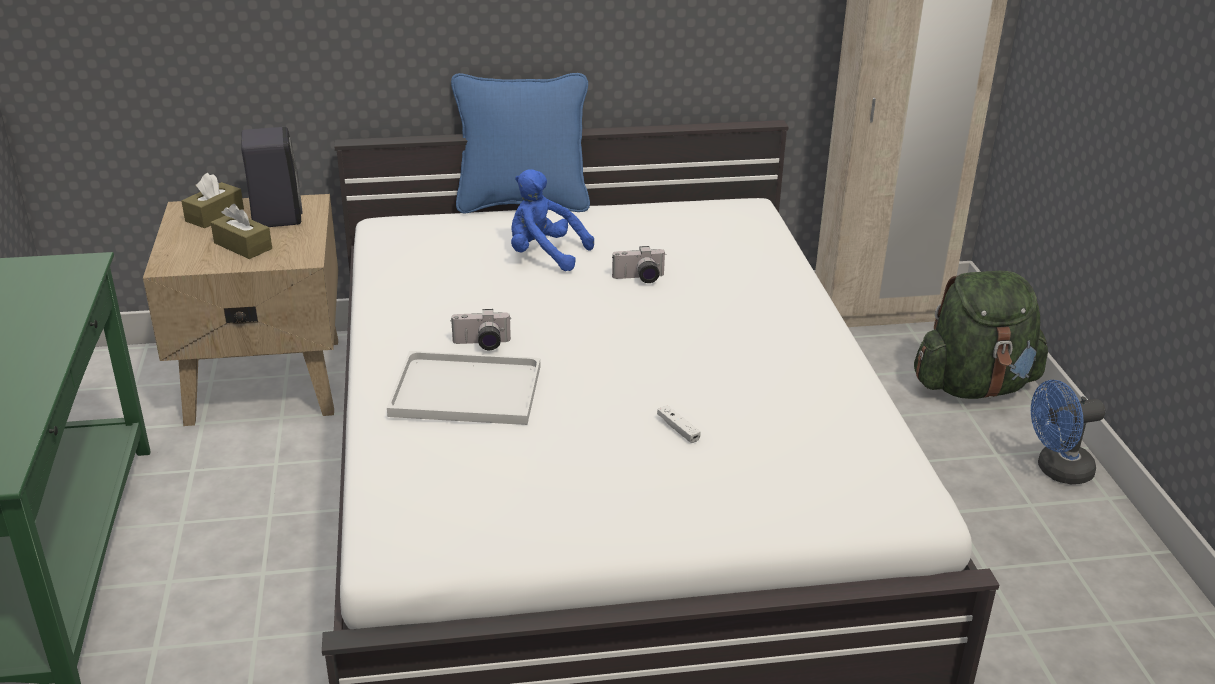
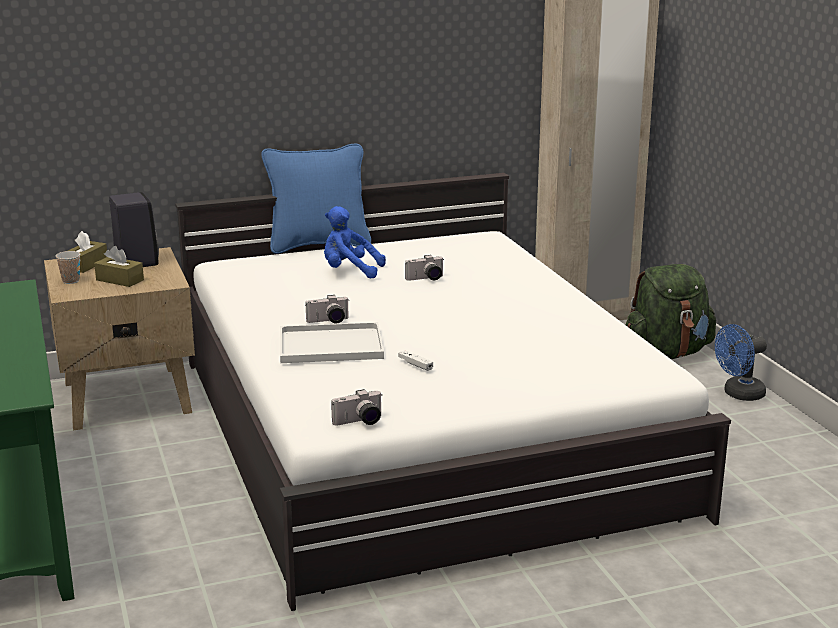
camera: 10 degrees left, 10 degrees down
(183, 241) = (71, 281): none -> cup
(450, 545) = (360, 422): none -> camera
(678, 429) = (490, 353): white game controller -> white game controller (415, 364)

